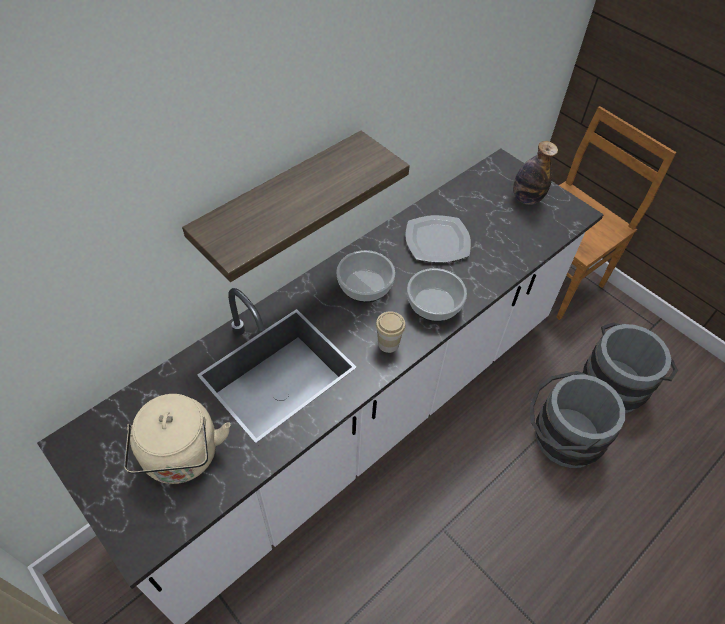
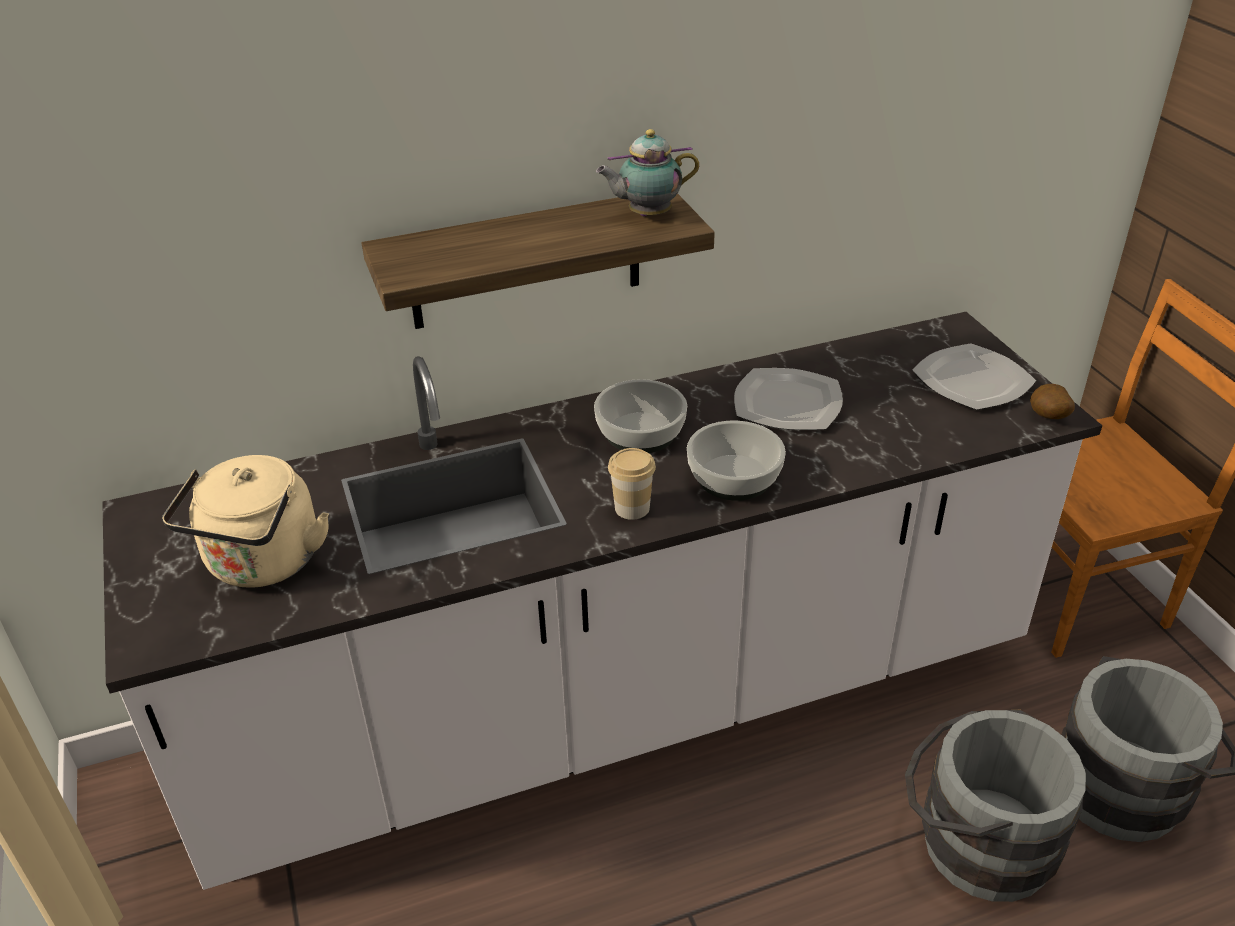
camera: 25 degrees right, 15 degrees down
(360, 159) = (646, 215): none -> teapot
(526, 198) = (972, 380): bottle -> plate
(575, 216) = (1047, 418): none -> potato

